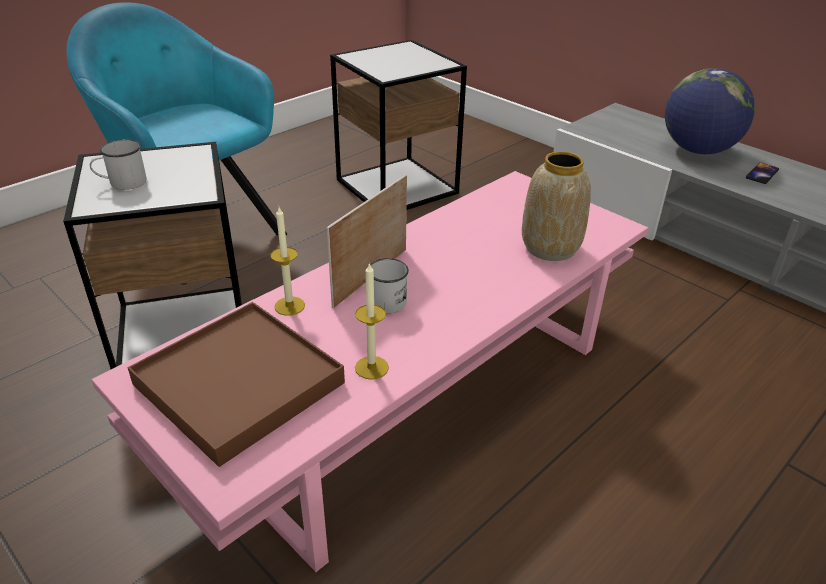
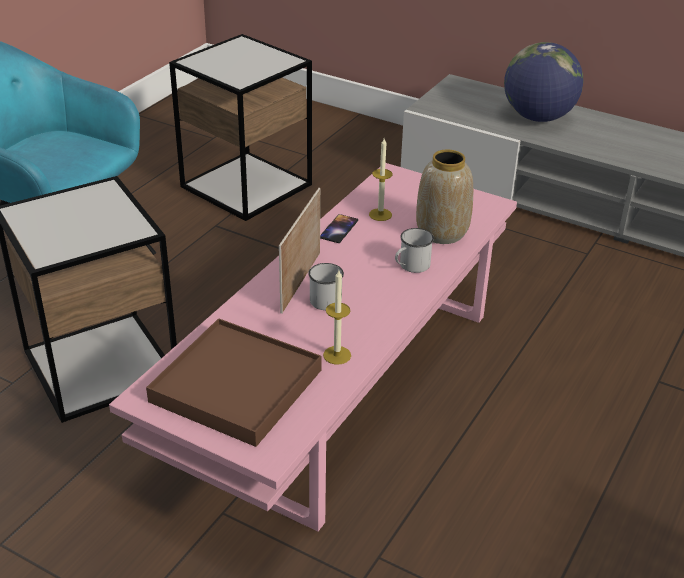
camera: 15 degrees left, 0 degrees up
(122, 183) = (58, 230): white mug -> white mug (411, 266)
(289, 306) = (243, 317): candle -> candle (380, 214)
(762, 173) = (597, 134): phone -> phone (338, 229)

